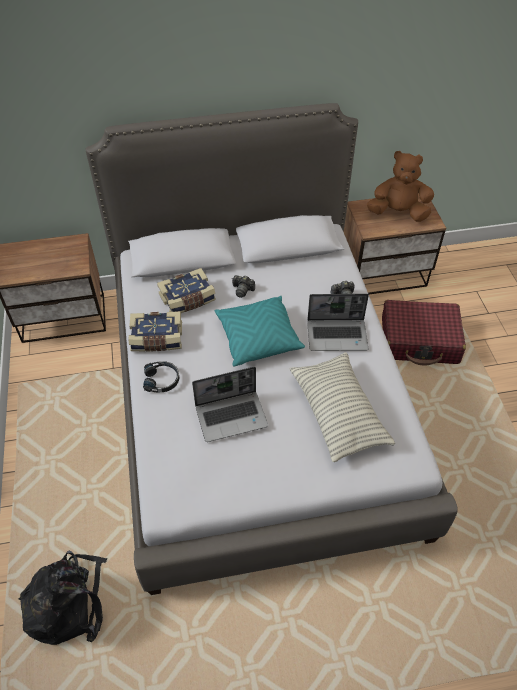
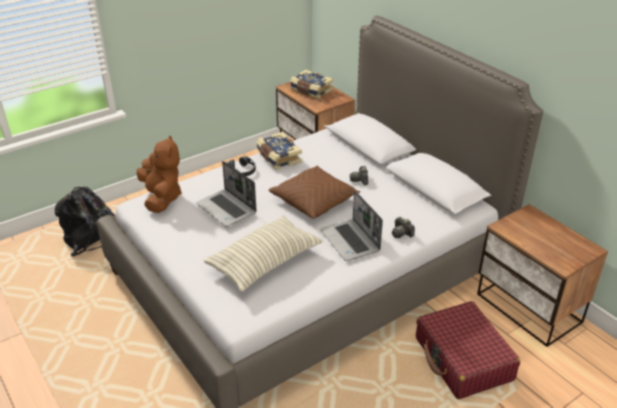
camera: 65 degrees right, 15 degrees down
(188, 299) = (327, 158): book -> book (311, 91)
(258, 338) = (314, 201): turquoise pillow -> brown pillow
(398, 213) = (549, 239): brown plush toy -> brown plush toy (161, 198)

